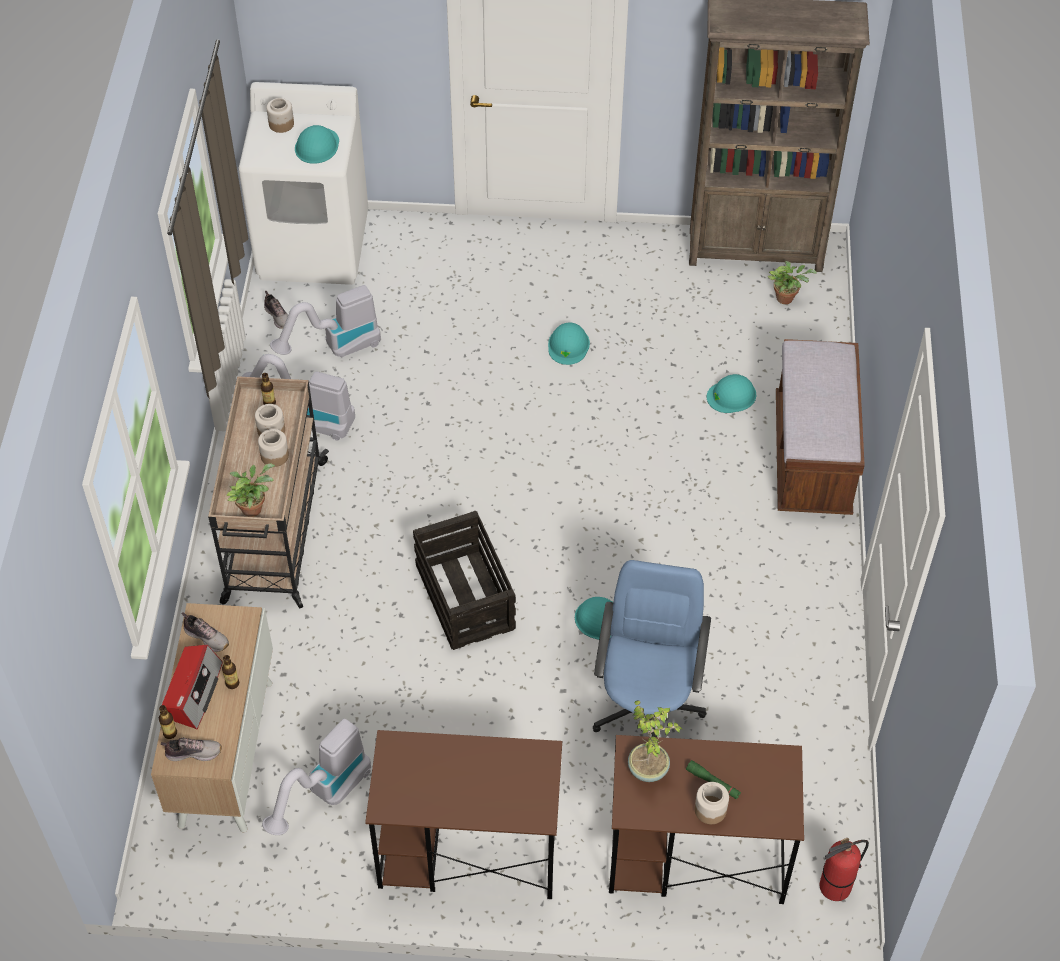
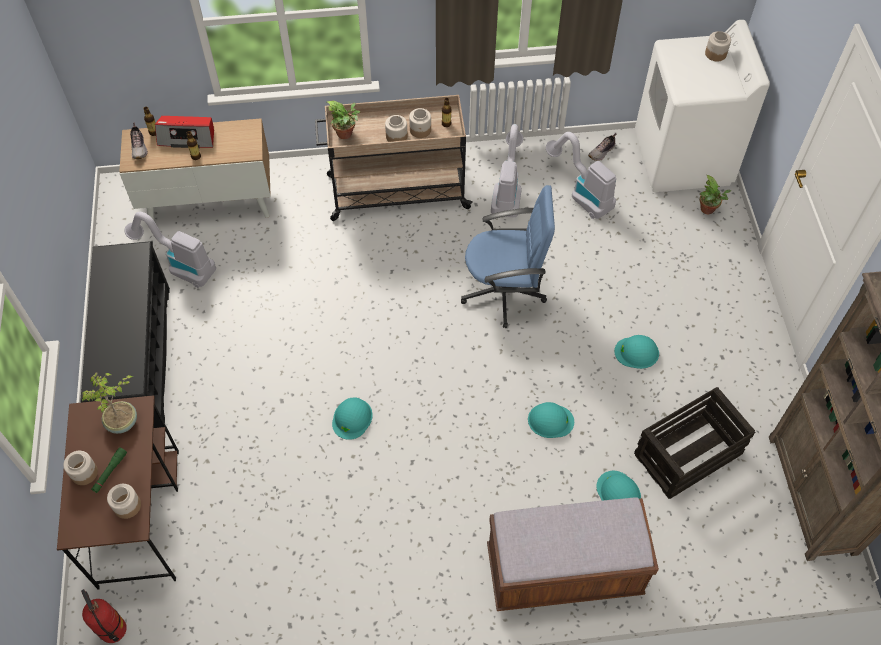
camera: 80 degrees right, 5 degrees up
(207, 637) = (233, 135): shoe -> none
(317, 146) = (700, 80): turquoise hard hat -> turquoise hard hat (550, 420)
(464, 596) = (359, 320): crate -> crate (688, 453)
(467, 850) = (138, 359): brown desk -> black shoe rack
(647, 706) = (274, 463): blue office chair -> blue office chair (504, 291)
(759, 765) = (127, 506): none -> jar
(787, 297) = (759, 530): potted plant -> potted plant (708, 210)

